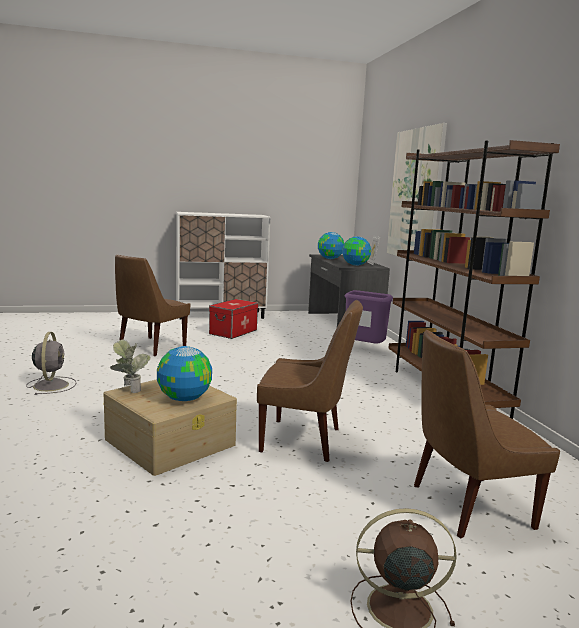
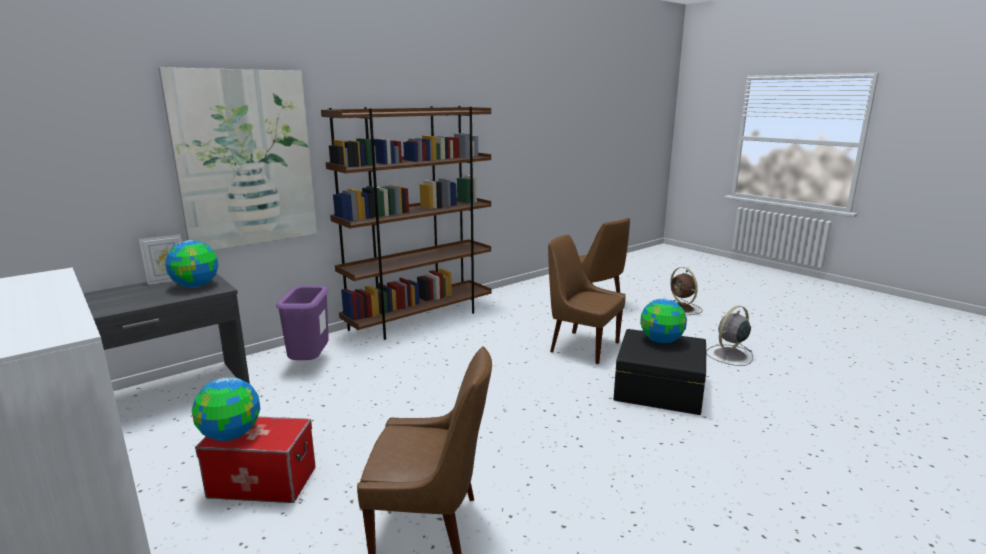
camera: 115 degrees left, 5 degrees up
(51, 385) = (674, 523): grey fan -> grey fan (729, 355)
(129, 390) = (685, 363): potted plant -> none
(171, 442) = (658, 387): beige storage box -> black storage box
(304, 440) = (582, 346): brown chair -> brown chair turned 45 degrees counterclockwise
(330, 258) = (110, 308): globe -> globe (231, 435)

